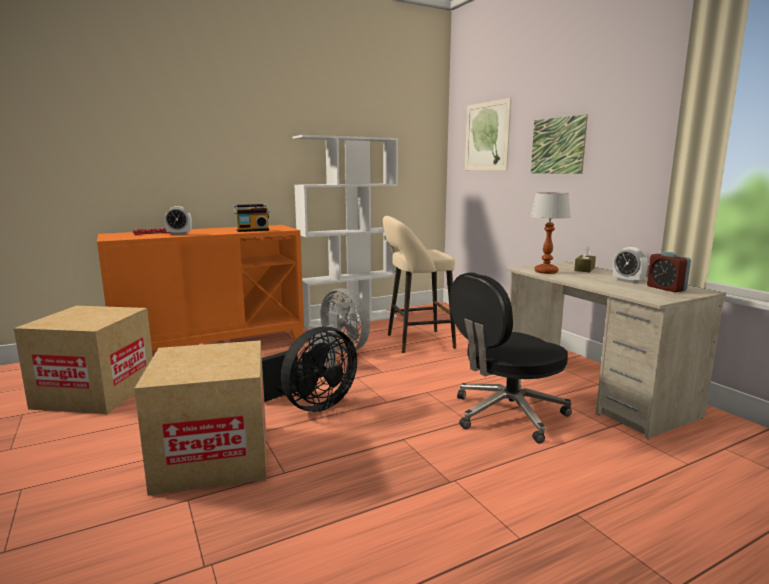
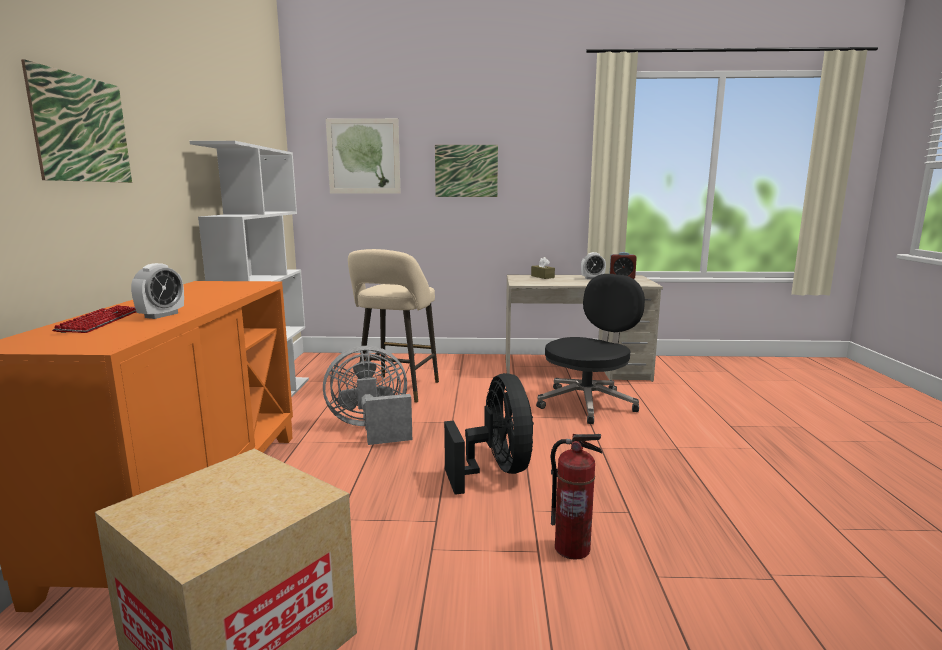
camera: 60 degrees left, 0 degrees up
(196, 136) = (82, 129): none -> picture
(213, 457) = (572, 548): cardboard box -> fire extinguisher
(252, 230) = (229, 291): radio -> none
(506, 414) = (588, 403): black office chair -> black office chair turned 135 degrees counterclockwise
(545, 272) = (538, 282): table lamp -> none

